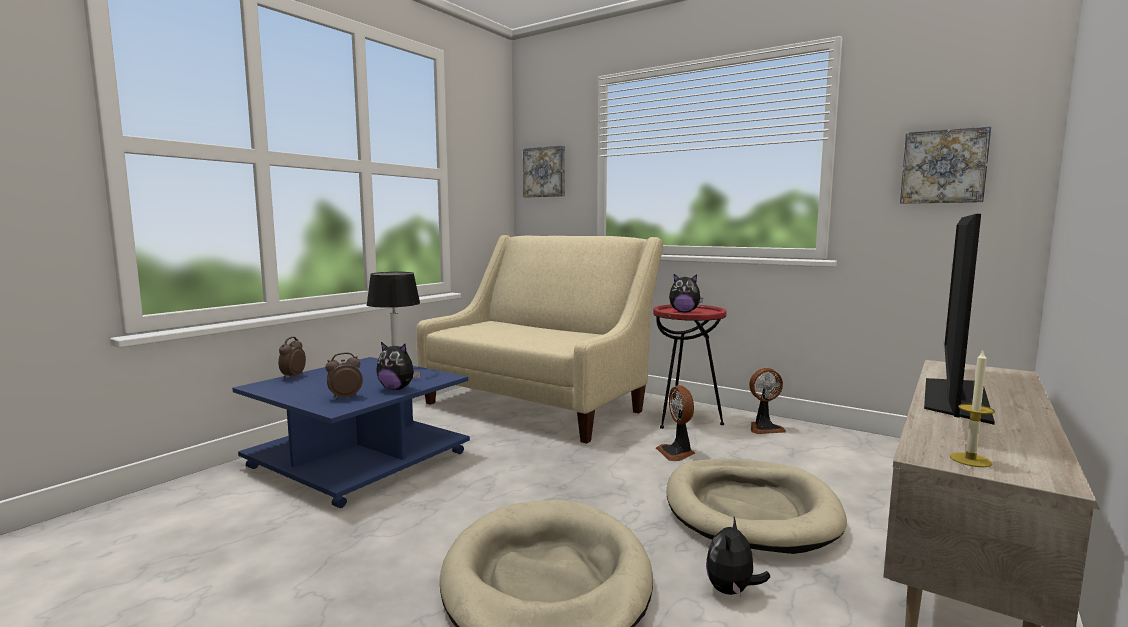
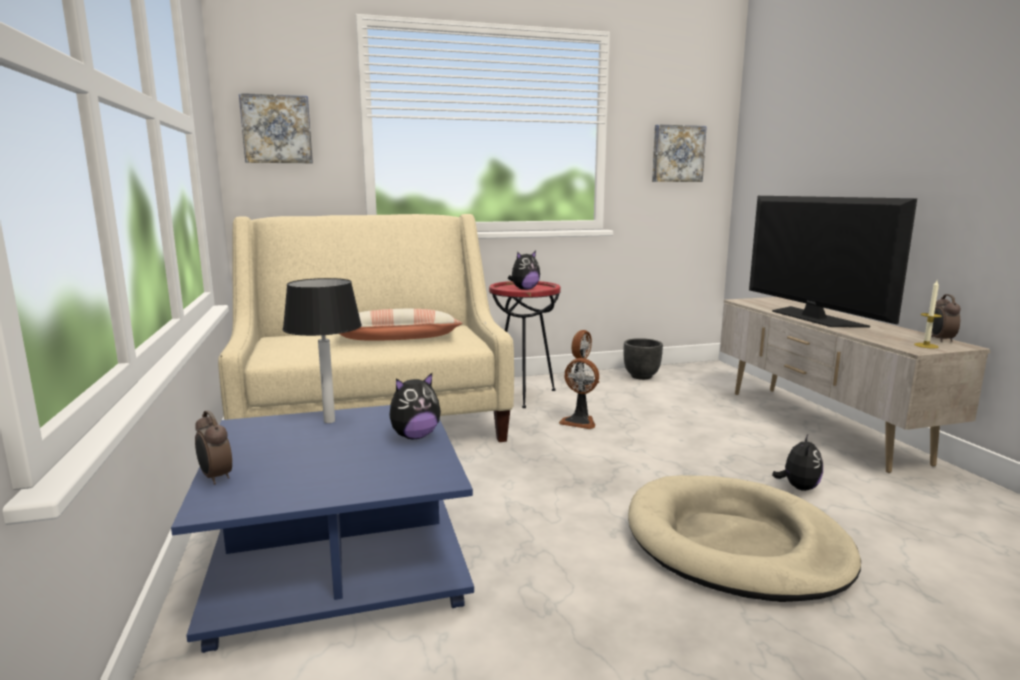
camera: 50 degrees left, 5 degrees up
(345, 397) = (399, 466): alarm clock -> alarm clock (940, 340)
(538, 335) = (397, 339): none -> pillow
(732, 591) = (798, 487): plush toy -> plush toy turned 135 degrees counterclockwise
(750, 509) = (699, 439): beige dog bed -> none
(849, 442) = (641, 377): none -> black planter

